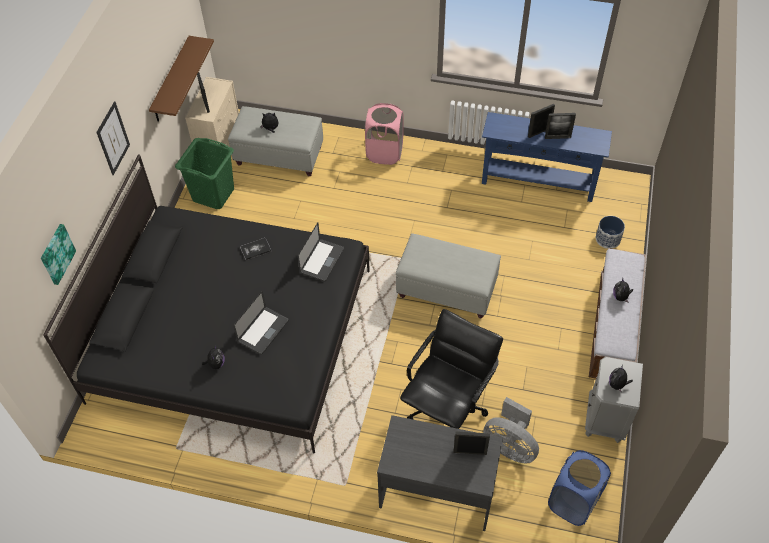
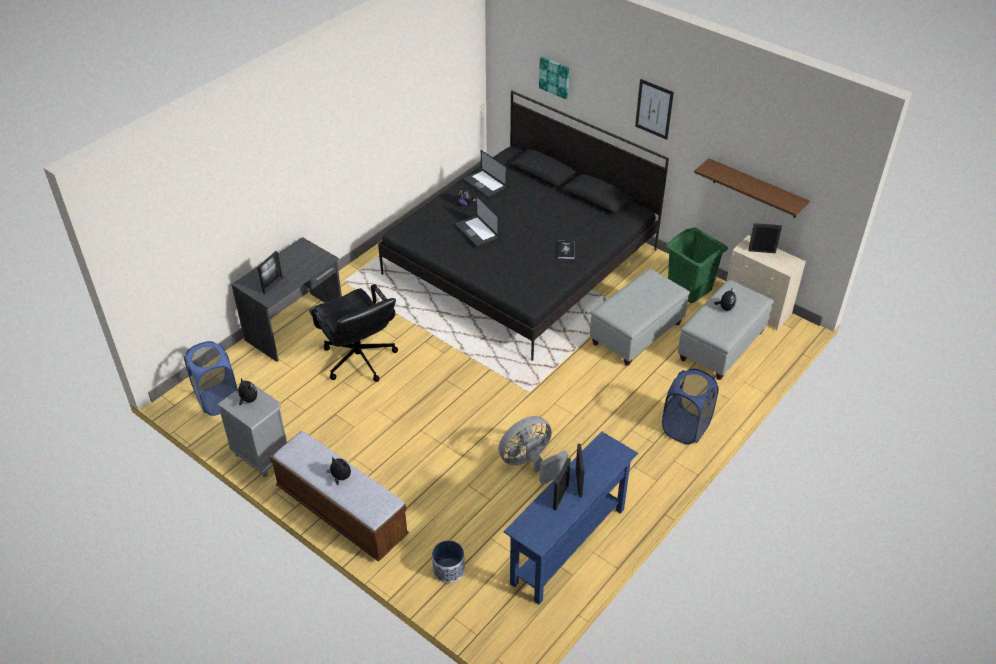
camera: 115 degrees right, 10 degrees down
(322, 261) = (525, 283): laptop -> laptop (484, 184)
(385, 153) = (685, 428): pink laundry basket -> blue laundry basket
(446, 289) = (475, 406): grey ottoman -> grey ottoman (637, 333)
(509, 446) = (294, 382): grey fan -> grey fan (530, 463)

